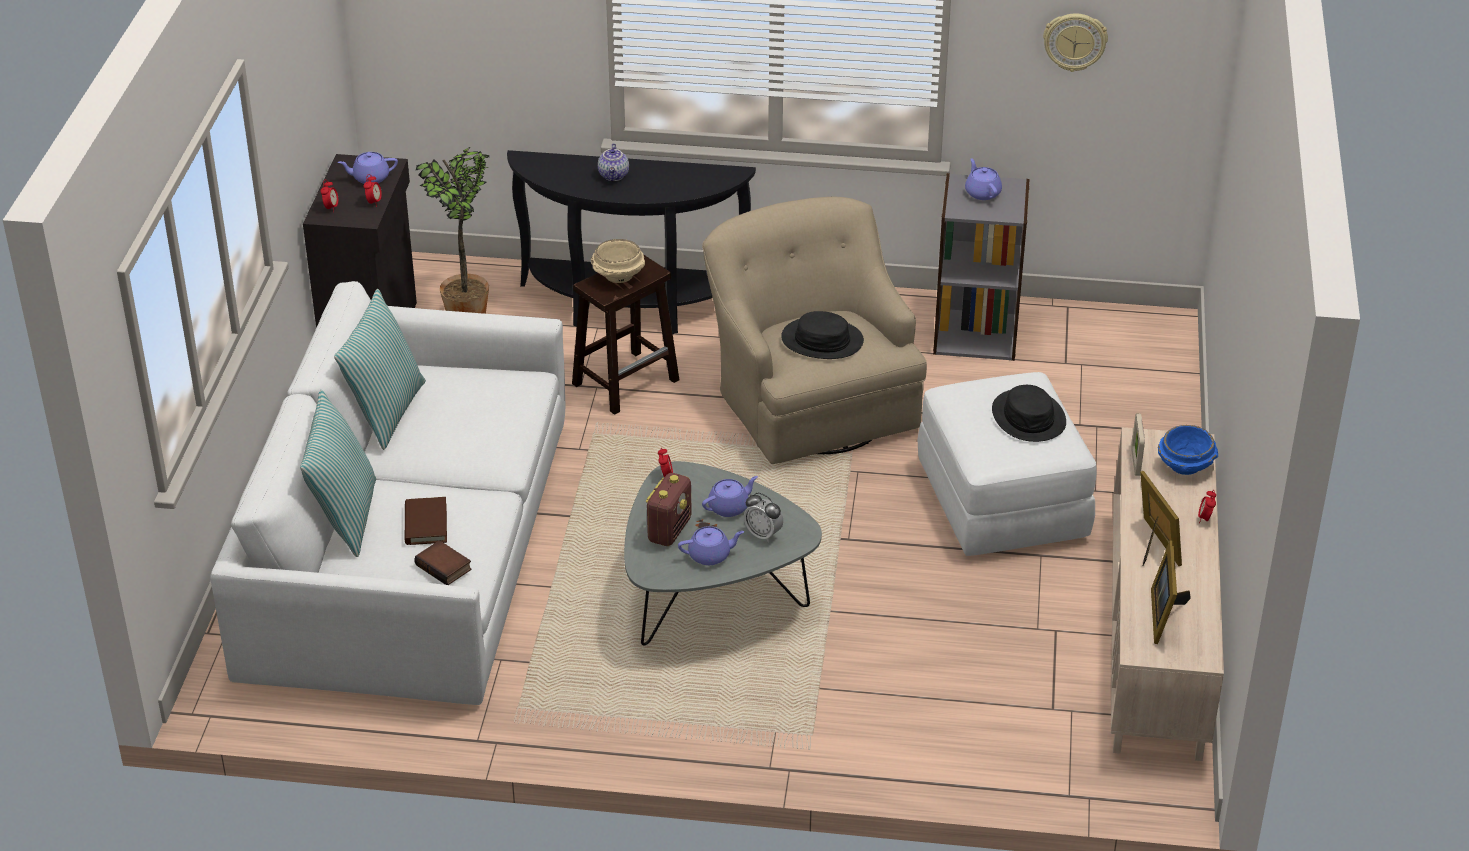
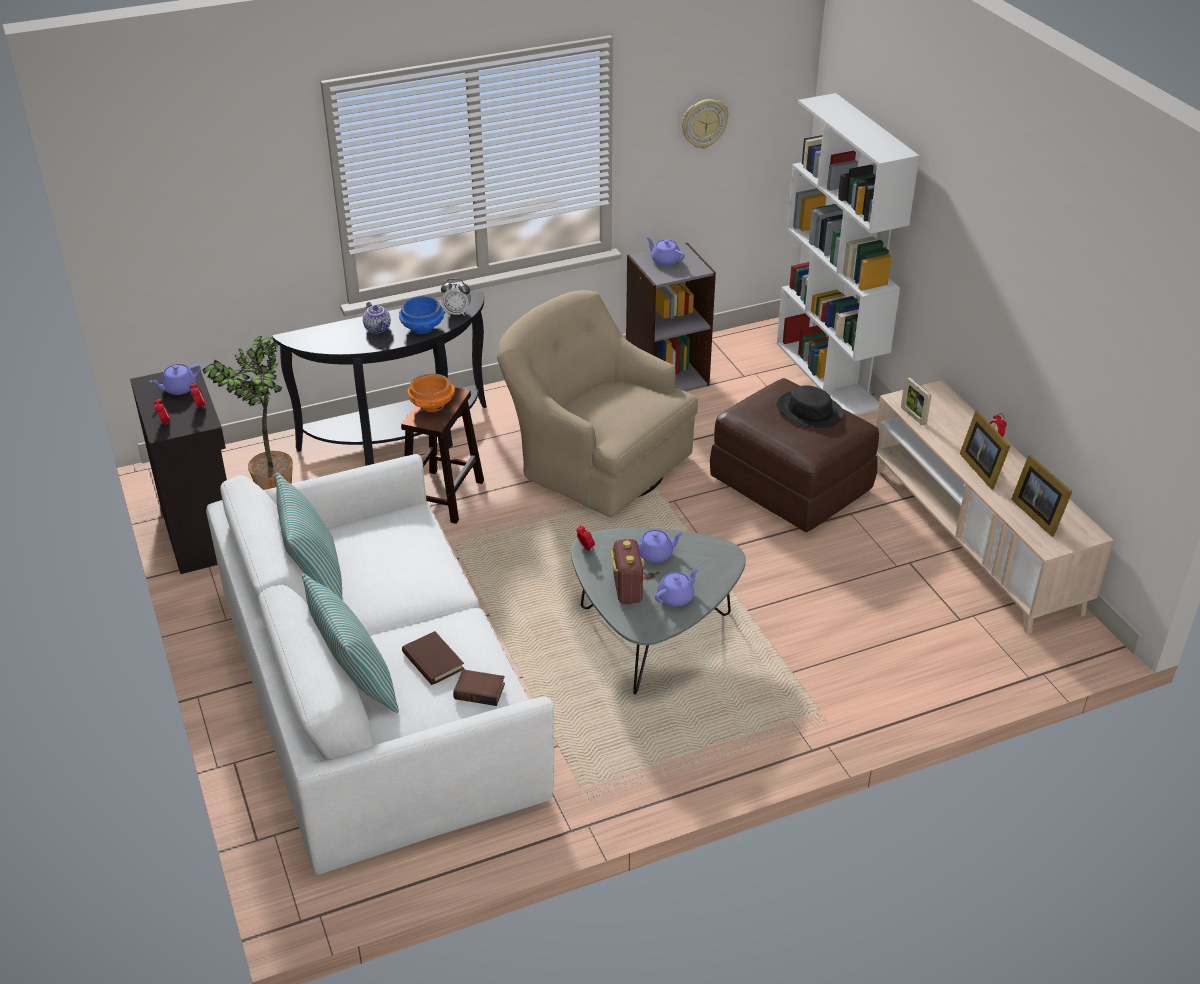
camera: 30 degrees left, 0 degrees up
(618, 276) = (432, 406): beige bowl -> orange bowl
(729, 507) = (656, 554): purple teapot -> purple teapot turned 45 degrees clockwise
(763, 534) = (700, 566): alarm clock -> alarm clock (457, 313)
(822, 340) = (615, 406): black hat -> none
(1003, 502) = (792, 485): white ottoman -> brown ottoman
(1154, 545) = (982, 468): picture frame -> picture frame turned 150 degrees counterclockwise
(1168, 395) = (829, 375): none -> white bookcase
(1186, 466) = (946, 407): blue bowl -> blue bowl (423, 328)

